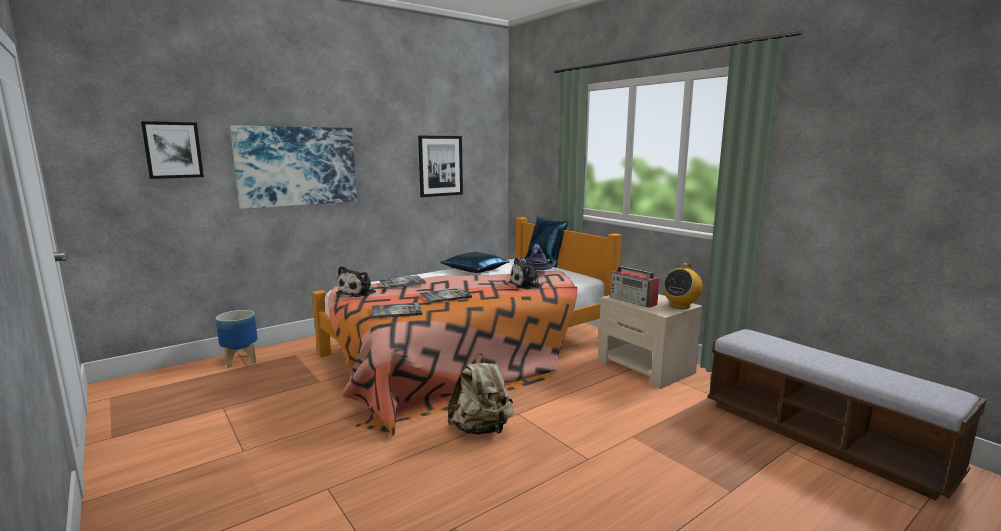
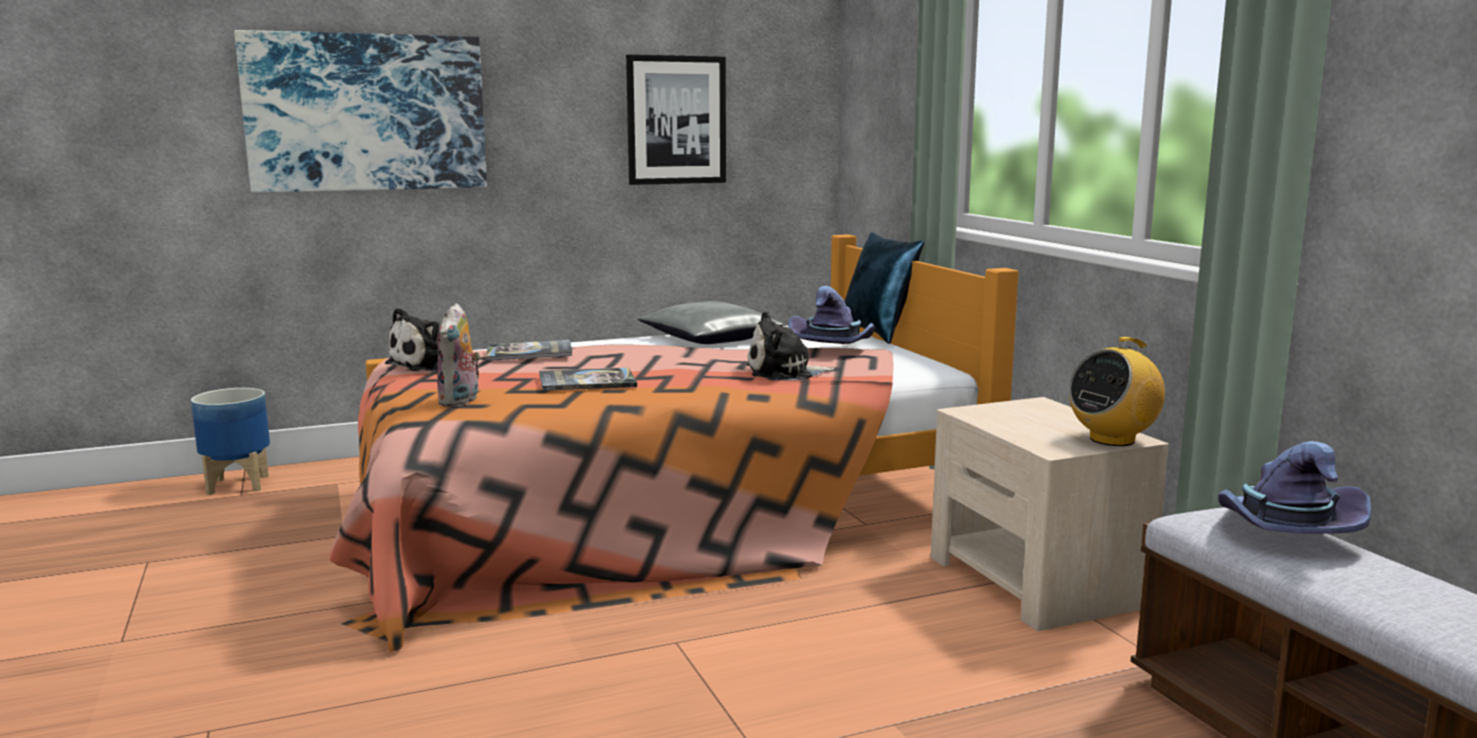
camera: 15 degrees right, 0 degrees up
(173, 150) = (128, 76): picture -> none
(396, 311) = (460, 401): book -> plush toy
(475, 269) = (711, 339): blue pillow -> grey pillow
(481, 429) = (577, 663): beige backpack -> none
(633, 301) = (1006, 422): radio -> none
(768, 339) = (1283, 532): none -> purple hat

